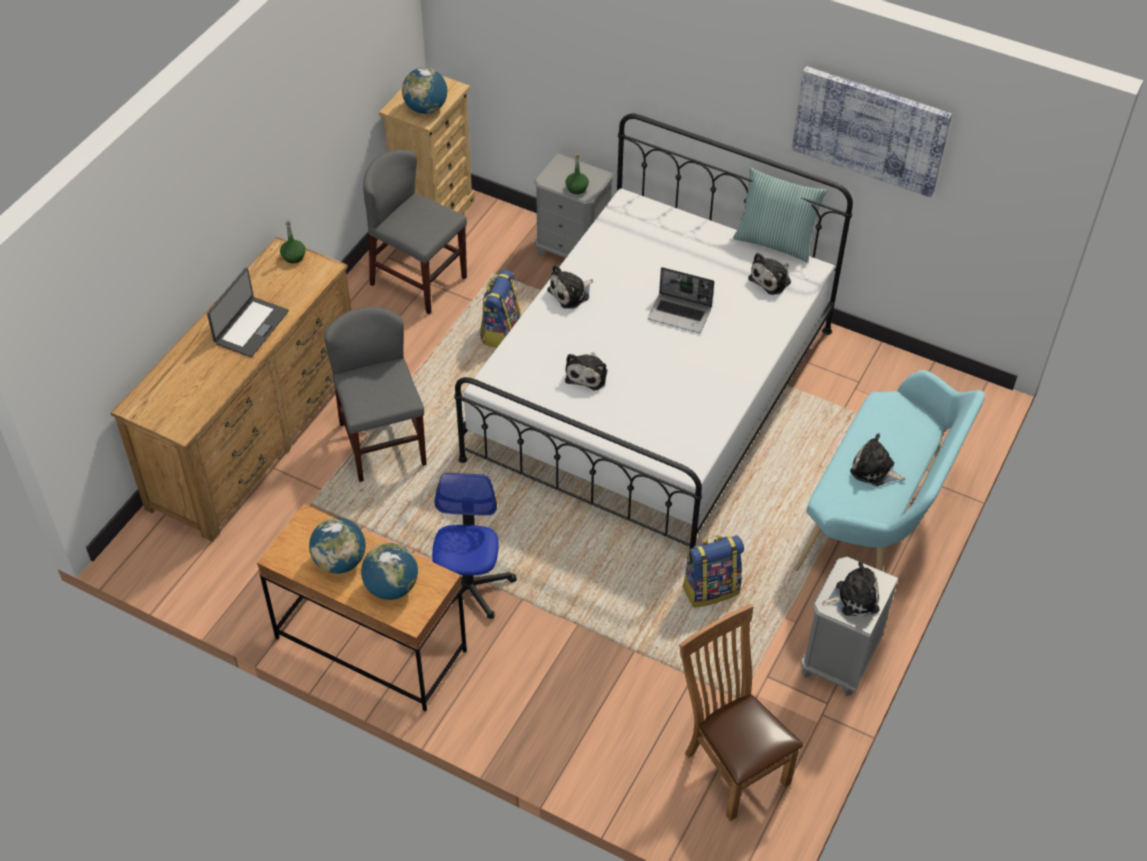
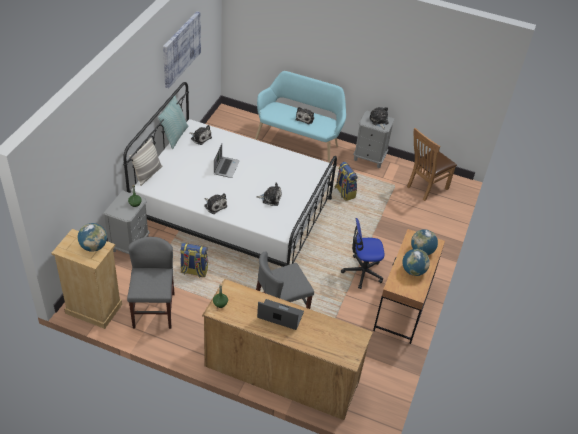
camera: 100 degrees left, 5 degrees down
(418, 281) = (154, 310): grey chair -> grey chair turned 150 degrees clockwise
(659, 207) = (148, 174): none -> pillow

